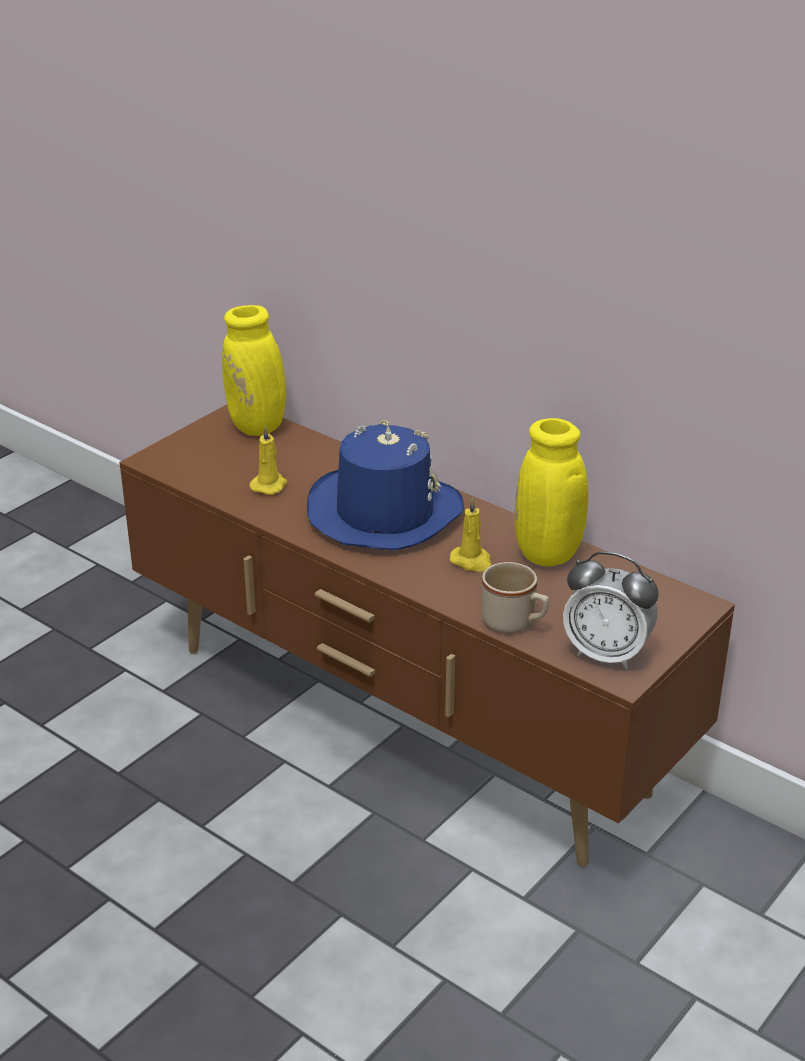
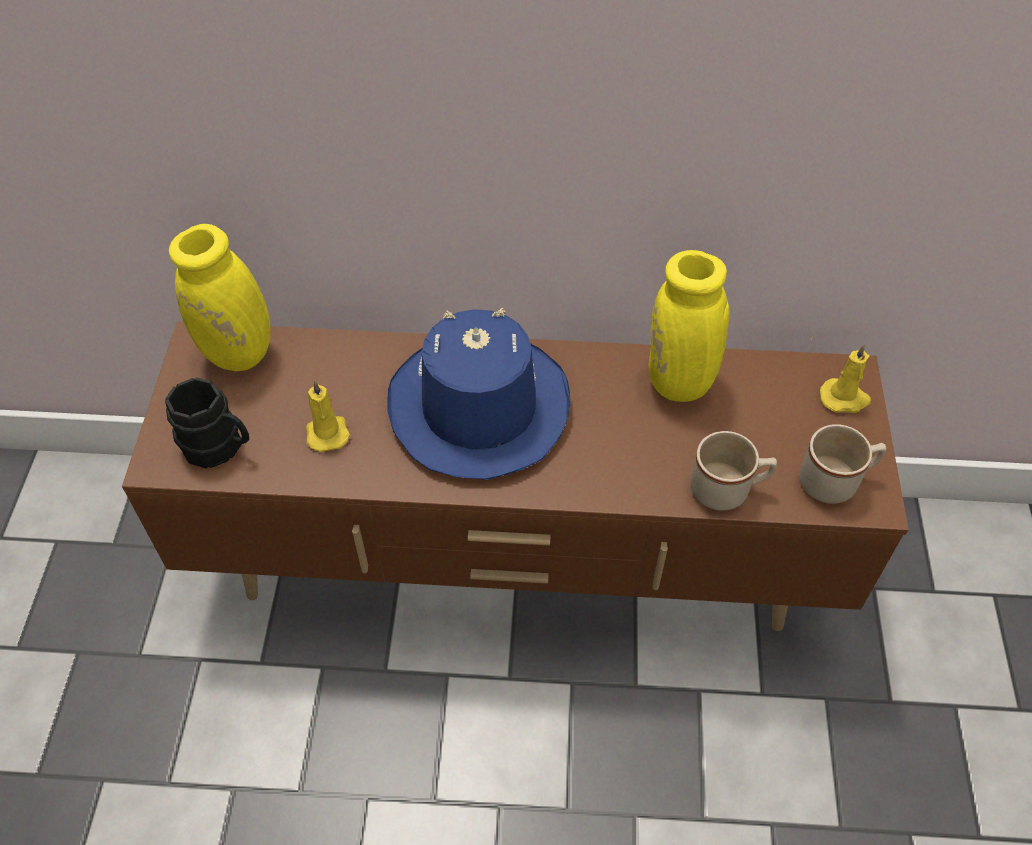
camera: 35 degrees left, 20 degrees up
(195, 466) = (219, 447): none -> black mug
(472, 562) = (620, 429): yellow candle -> yellow candle (844, 398)
(606, 654) = (836, 481): alarm clock -> beige mug

